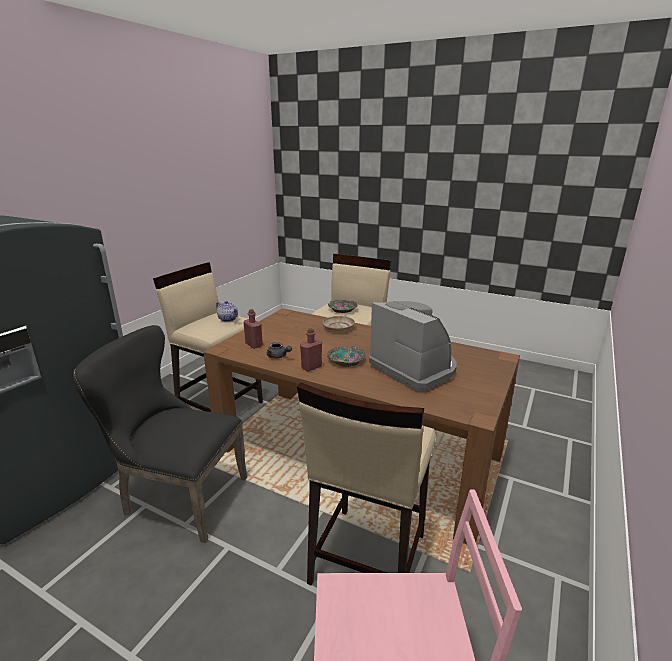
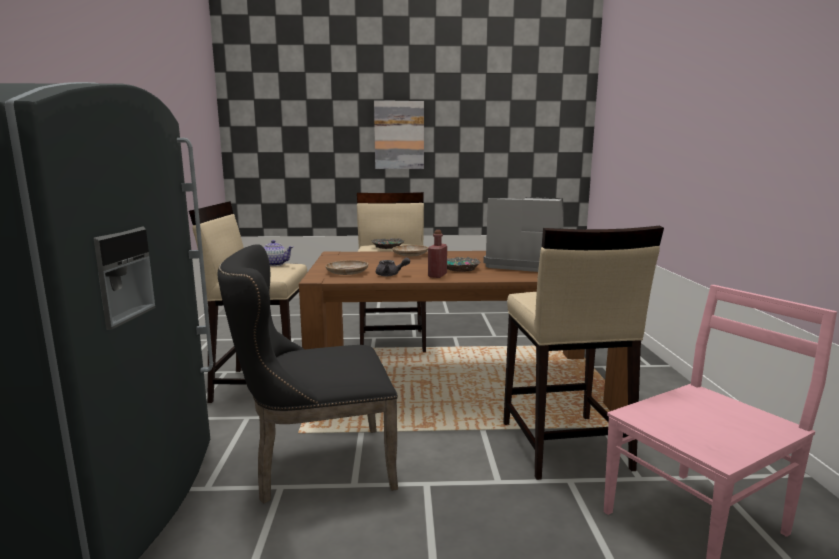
camera: 30 degrees left, 10 degrees down
(254, 345) = (347, 272): red bottle -> beige plate
(415, 187) = (399, 135): none -> picture

